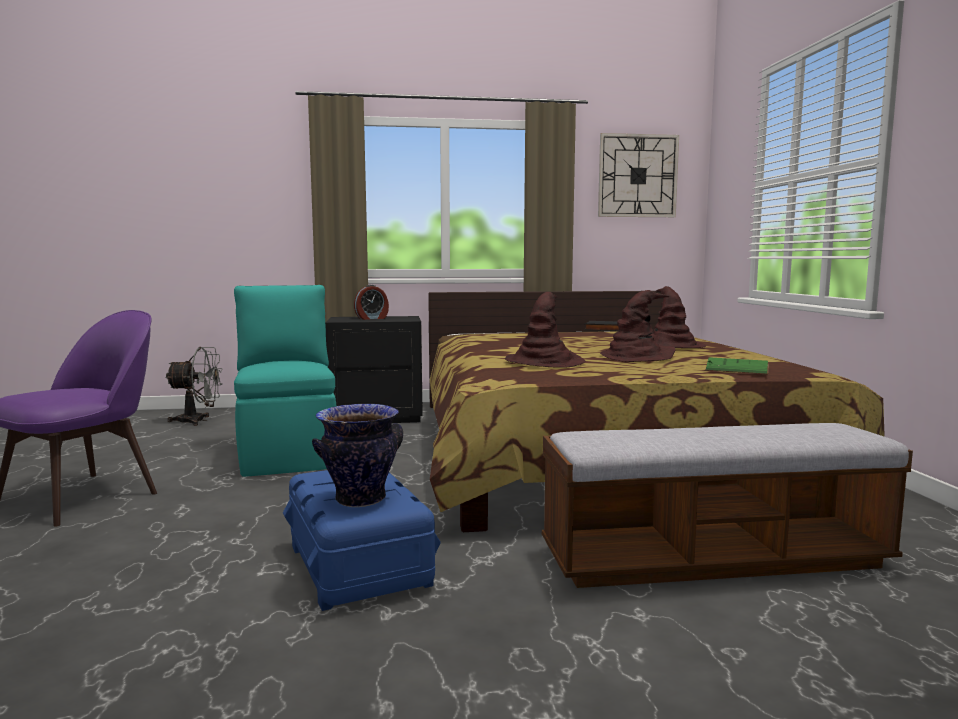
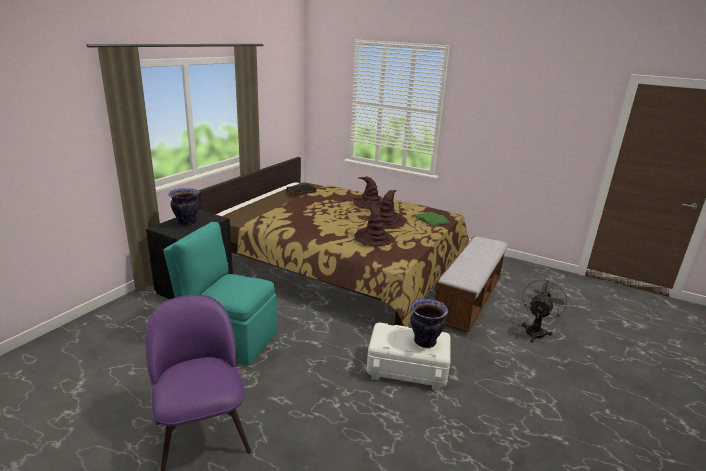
camera: 55 degrees left, 15 degrees up
(198, 421) = (78, 349): grey fan -> grey fan (536, 331)
(359, 565) = (407, 368): blue storage box -> white storage box
(372, 318) = (186, 223): alarm clock -> vase
(637, 176) = (279, 88): wall clock -> none

